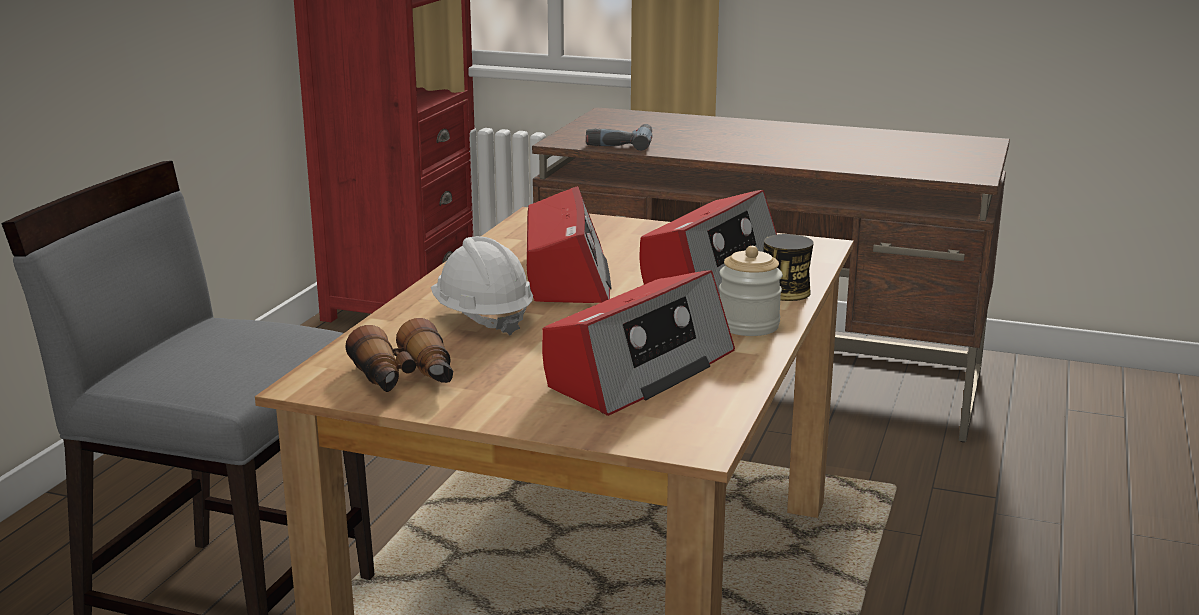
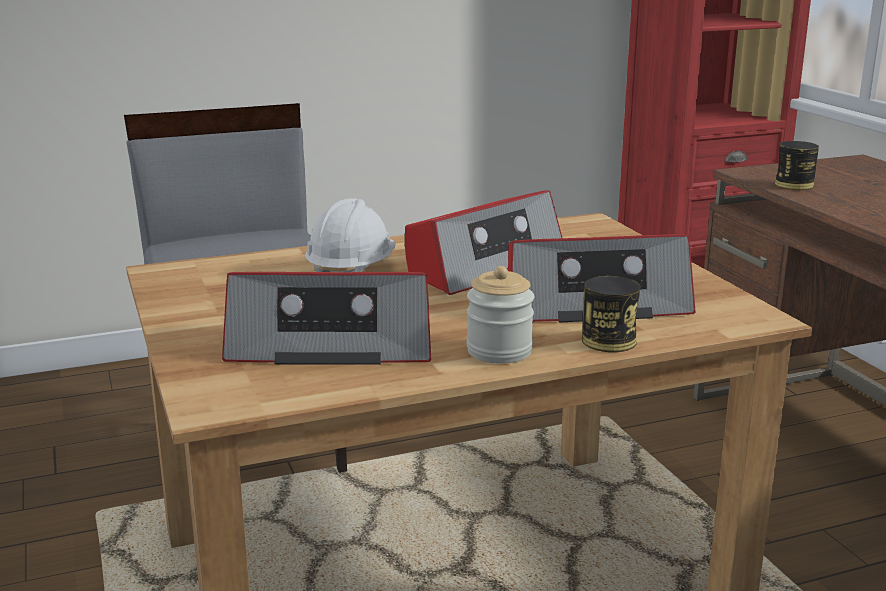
camera: 50 degrees right, 0 degrees up
(405, 379) = (206, 289): binoculars -> none
(620, 143) = (794, 185): power drill -> can

